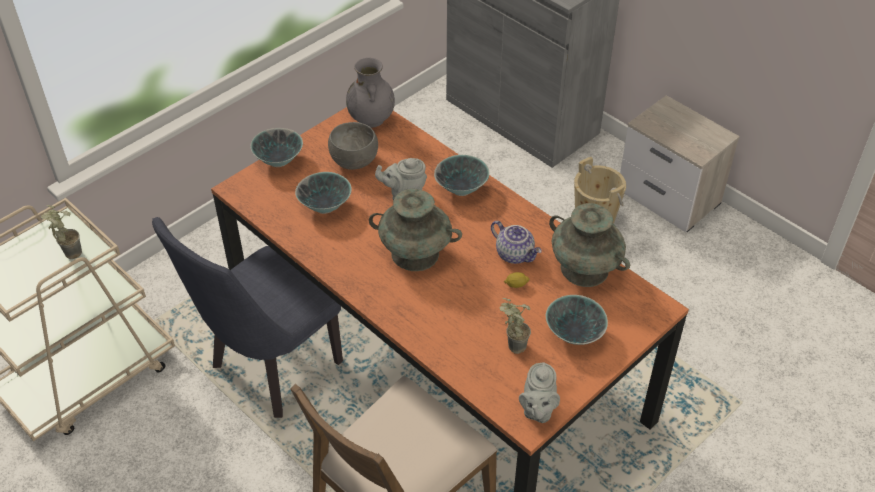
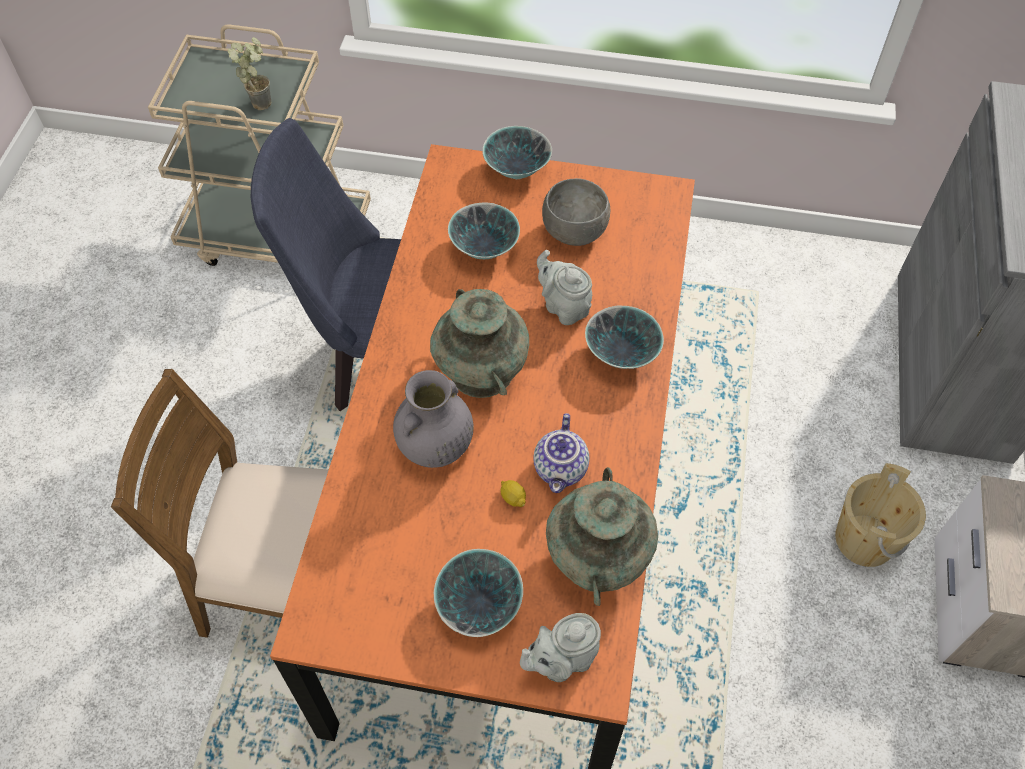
camera: 55 degrees right, 10 degrees up
(371, 119) = (655, 207): grey vase -> grey vase (435, 448)
(511, 346) = (413, 546): potted plant -> none
(537, 410) = (334, 629): grey teapot -> grey teapot (561, 661)

